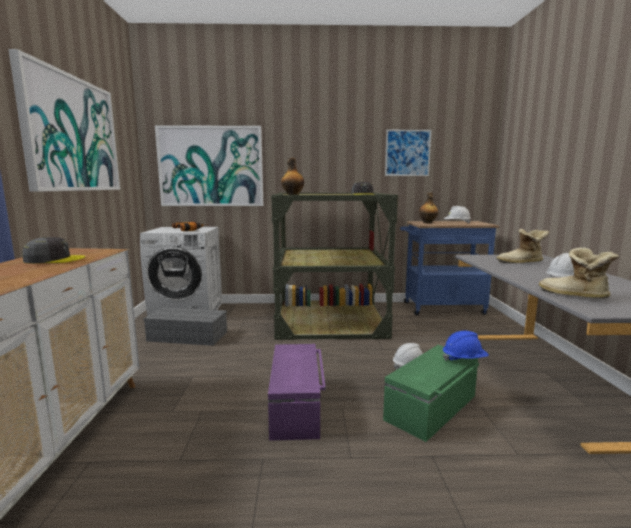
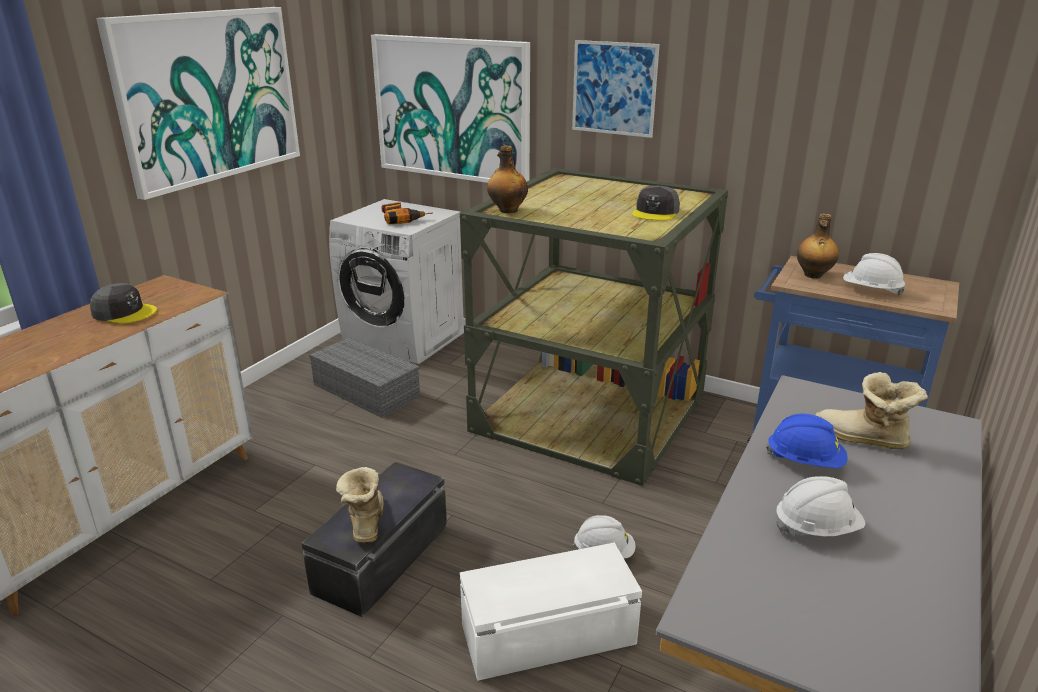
camera: 30 degrees right, 15 degrees up
(296, 406) = (384, 558): purple storage box -> black storage box
(407, 153) = (810, 114): picture -> picture (614, 88)
(432, 408) = (549, 636): green storage box -> white storage box
(464, 359) = (610, 587): blue hard hat -> blue hard hat (805, 461)
(573, 296) = (745, 570): boot -> boot (364, 523)

